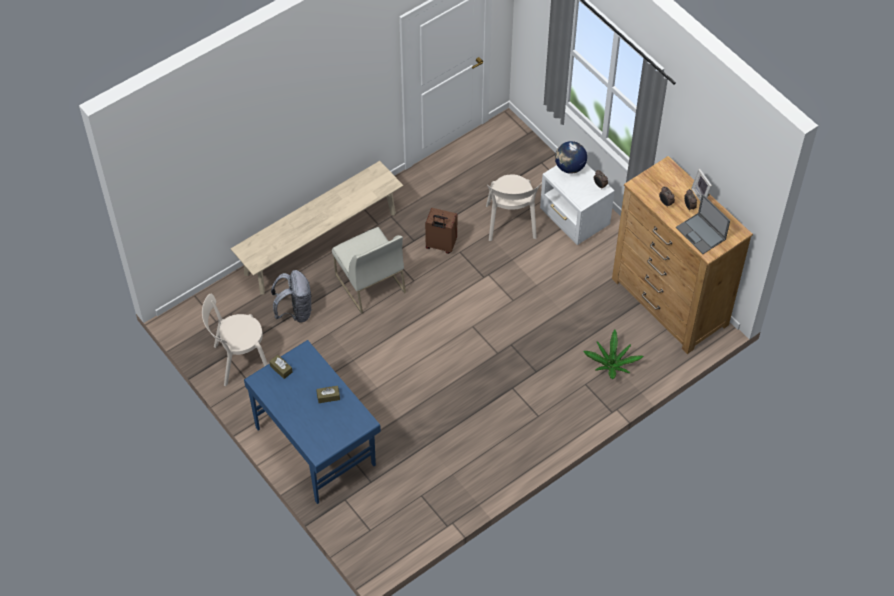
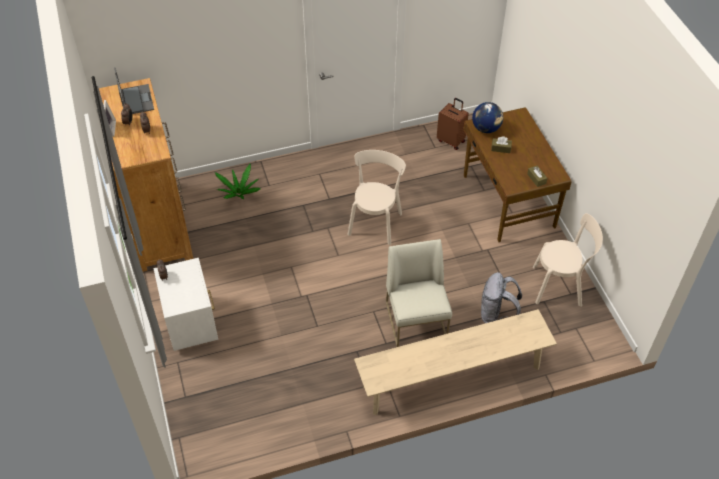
camera: 160 degrees left, 5 degrees down
(315, 445) = (507, 202): blue desk -> brown desk
(440, 245) = (332, 338): brown suitcase -> brown suitcase (451, 140)
(511, 224) = (254, 338): beige chair -> beige chair (375, 222)
(569, 167) = (180, 304): globe -> globe (486, 128)

